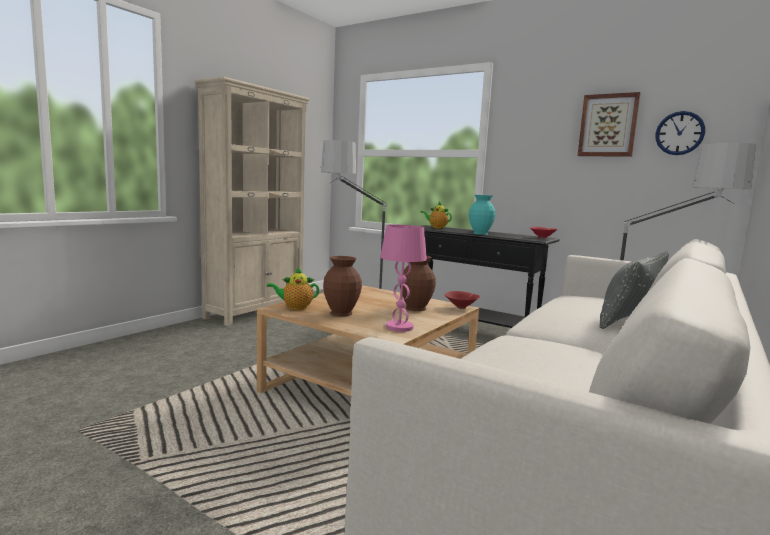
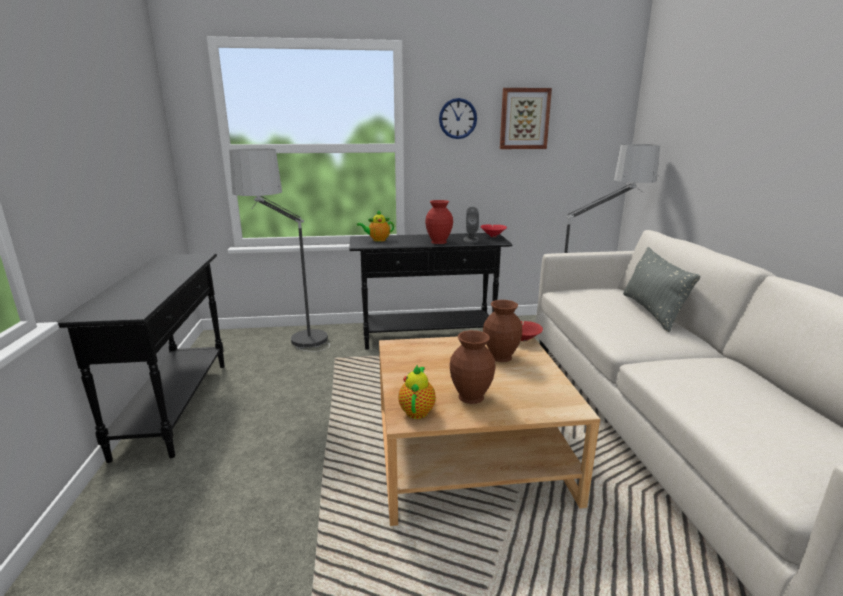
camera: 40 degrees left, 10 degrees up
(256, 311) = (176, 406): beige bookcase -> black console table
(295, 307) = (417, 410): teapot -> teapot turned 150 degrees clockwise
(400, 327) = (549, 392): pink table lamp -> none
(480, 233) = (438, 242): turquoise vase -> red vase
(513, 236) = (471, 240): none -> grey speaker
(679, 133) = (580, 127): wall clock -> wall clock (457, 118)

